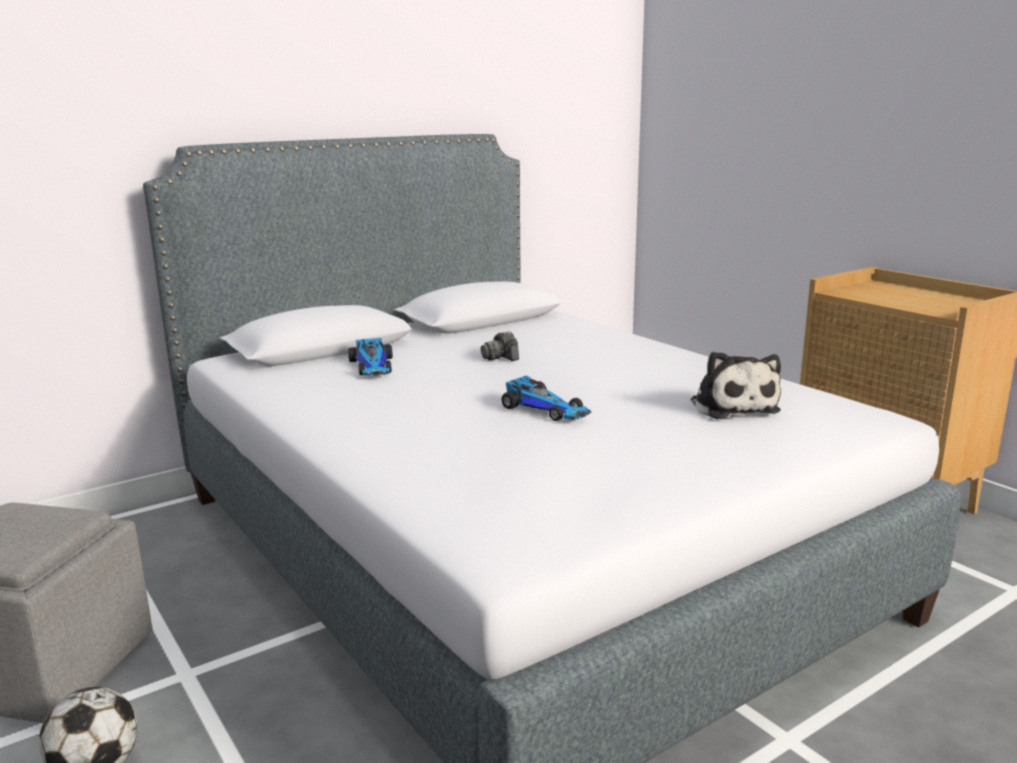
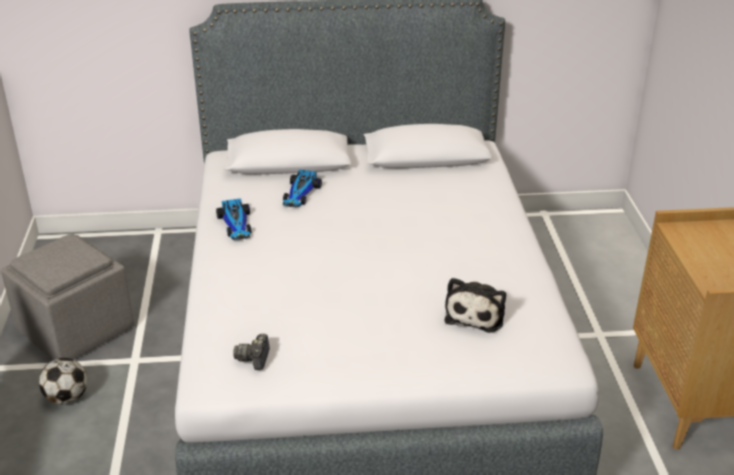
camera: 30 degrees right, 15 degrees up
(500, 357) = (389, 209): camera -> camera (254, 358)
(546, 409) = (353, 276): toy car -> toy car (237, 225)

